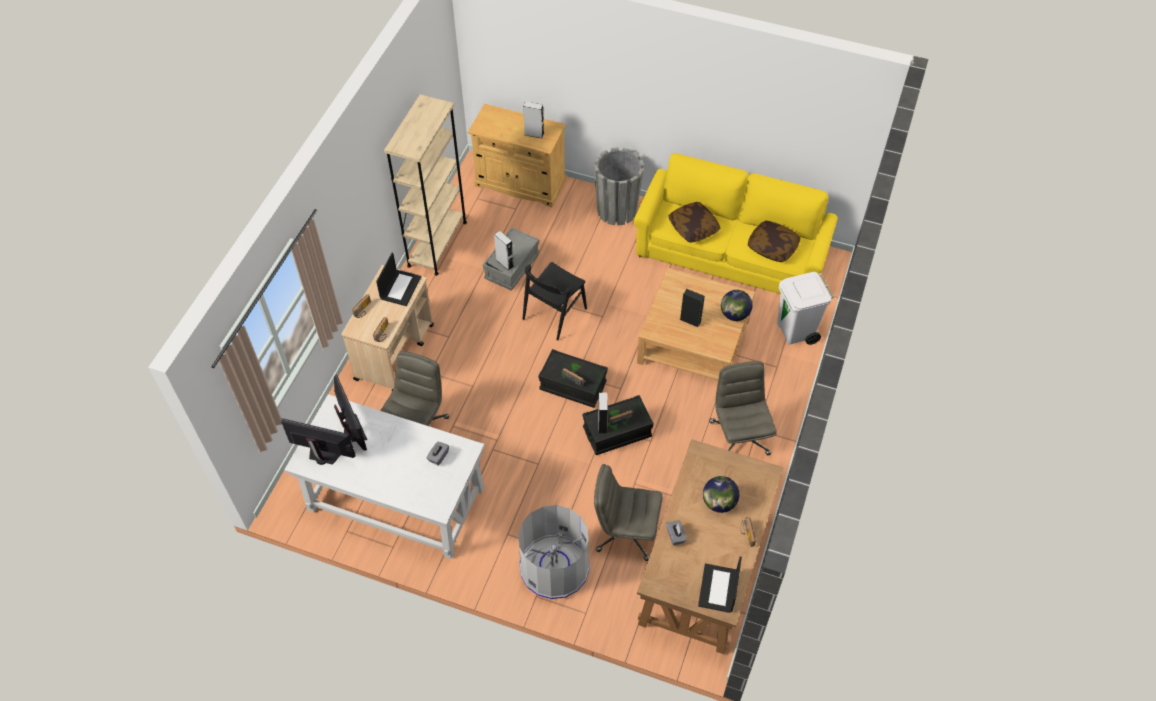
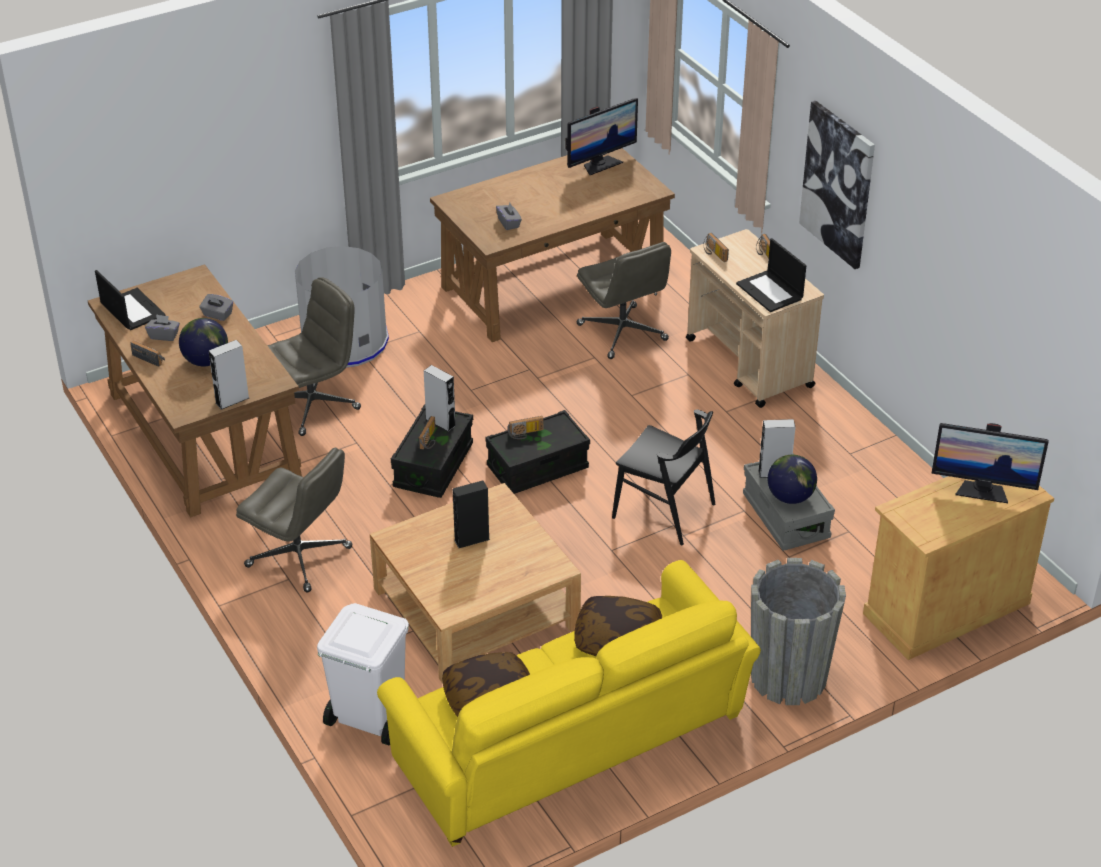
camera: 130 degrees right, 15 degrees down
(346, 225) = (838, 184): none -> picture
(353, 430) = (608, 190): monitor -> monitor (982, 490)
(396, 499) = (552, 284): white desk -> brown desk
(437, 244) = (897, 473): beige bookcase -> none
(534, 134) = (933, 511): grey speaker -> grey speaker (232, 400)
(554, 314) = (664, 511): black chair -> black chair turned 135 degrees clockwise
(721, 546) = (164, 336): none -> grey tissue box
(734, 314) = (430, 585): globe -> globe (790, 497)

